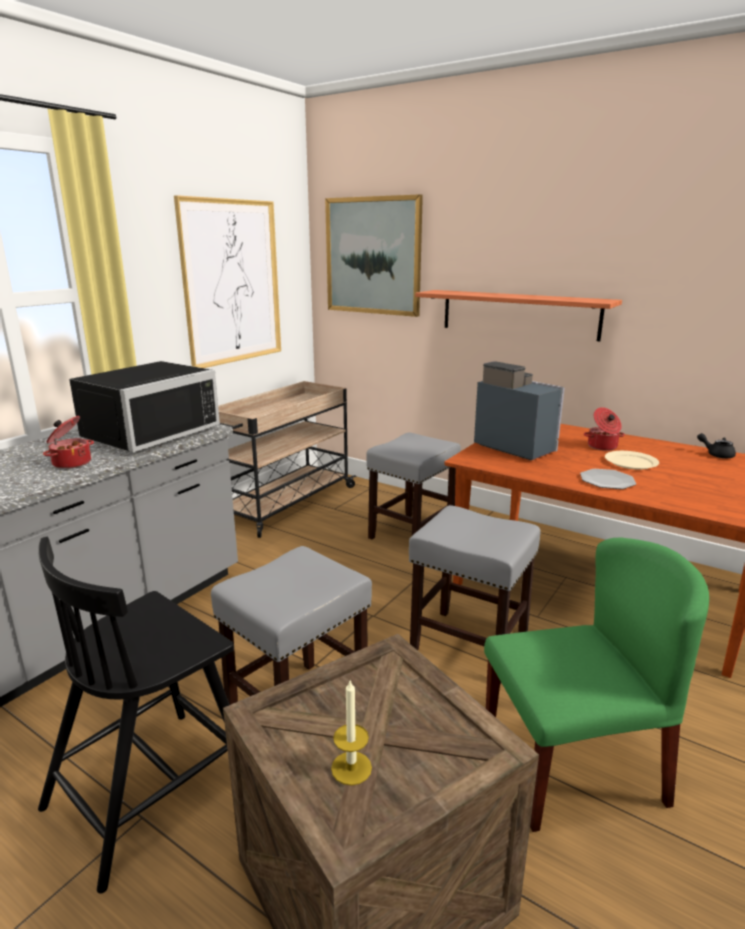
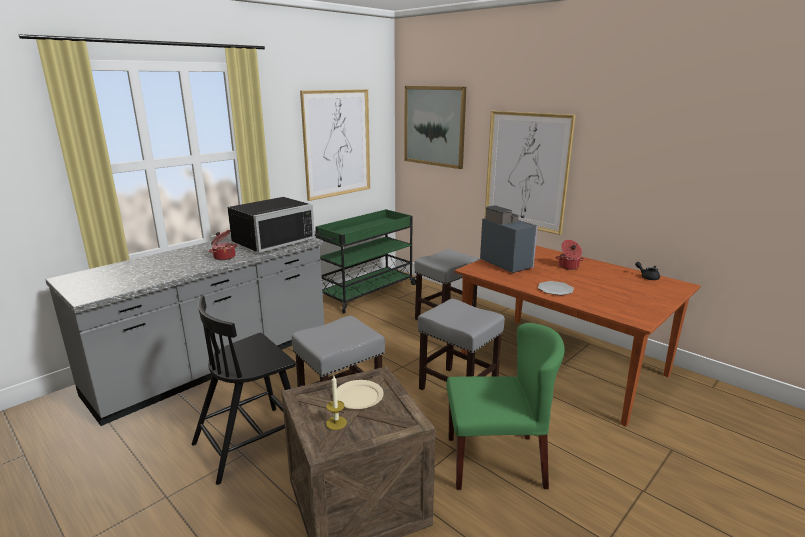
camera: 10 degrees right, 0 degrees up
(285, 504) = (366, 292): beige cart -> green cart
(519, 314) = (526, 171): shelf -> picture
(630, 462) = (580, 278): beige plate -> beige plate (358, 396)

